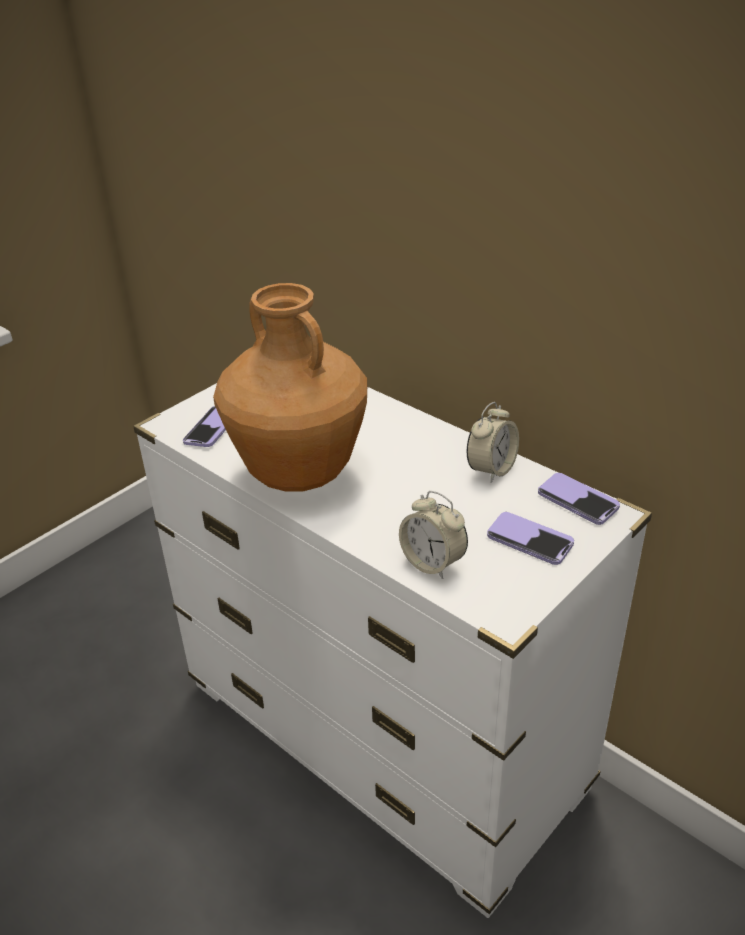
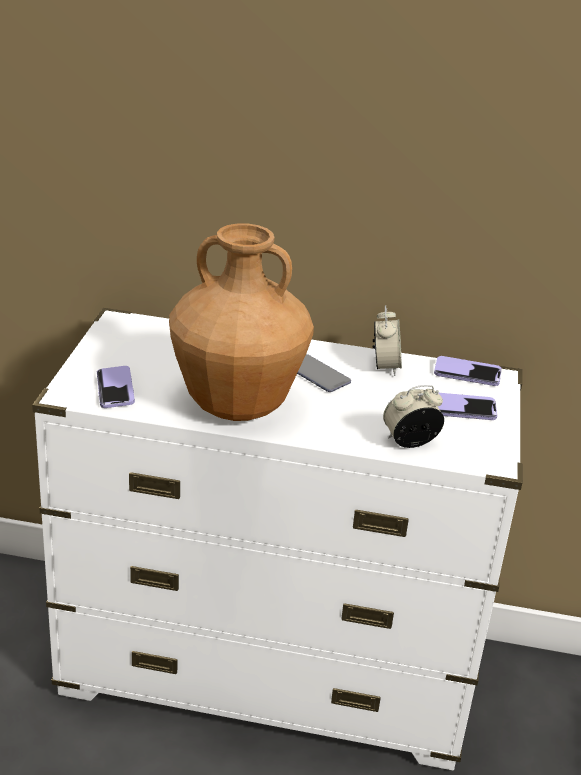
camera: 35 degrees left, 5 degrees down
(411, 461) = (317, 374): none -> phone
(432, 563) = (410, 442): alarm clock -> alarm clock turned 150 degrees clockwise

